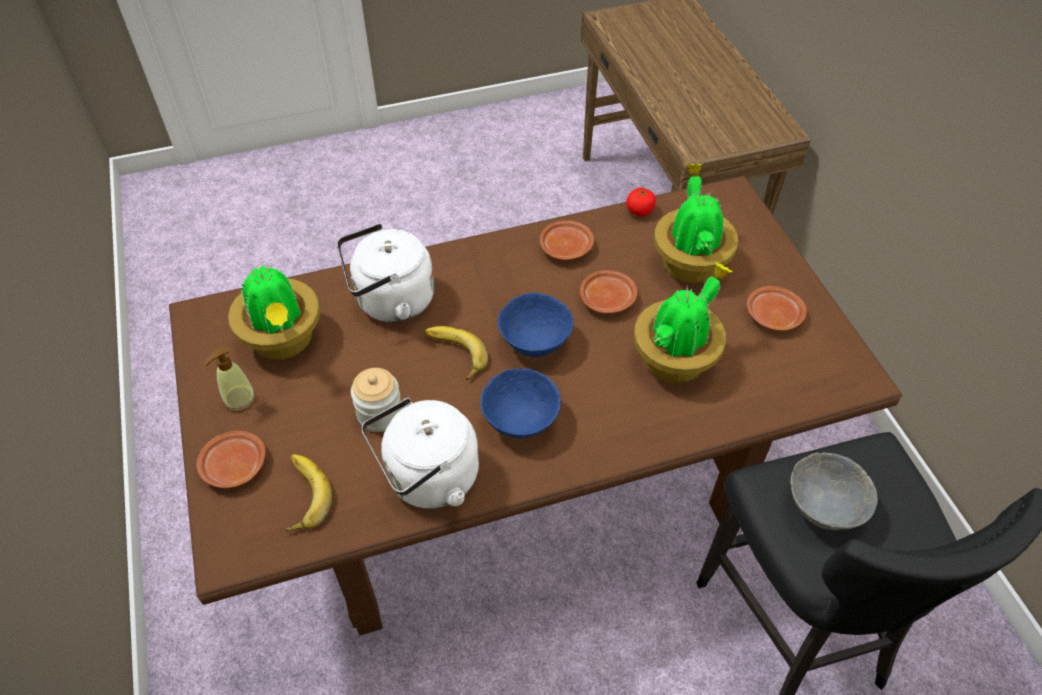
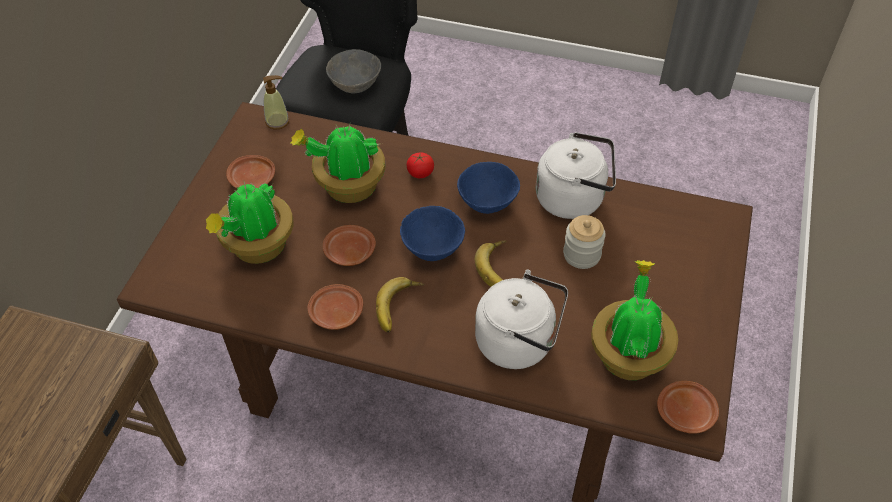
camera: 145 degrees left, 0 degrees up
(234, 466) = (705, 271): brown plate -> brown plate (686, 412)
(239, 399) = (684, 320): soap dispenser -> soap dispenser (277, 121)
(301, 495) = (664, 229): banana -> banana (400, 307)
(639, 211) = (241, 313): tomato -> tomato (420, 173)

